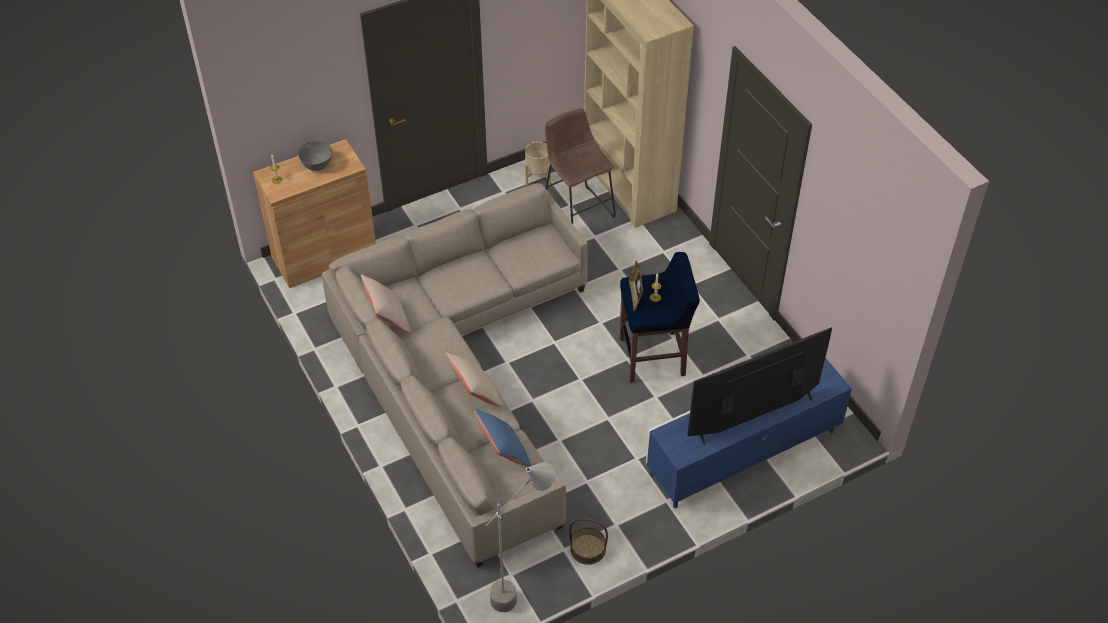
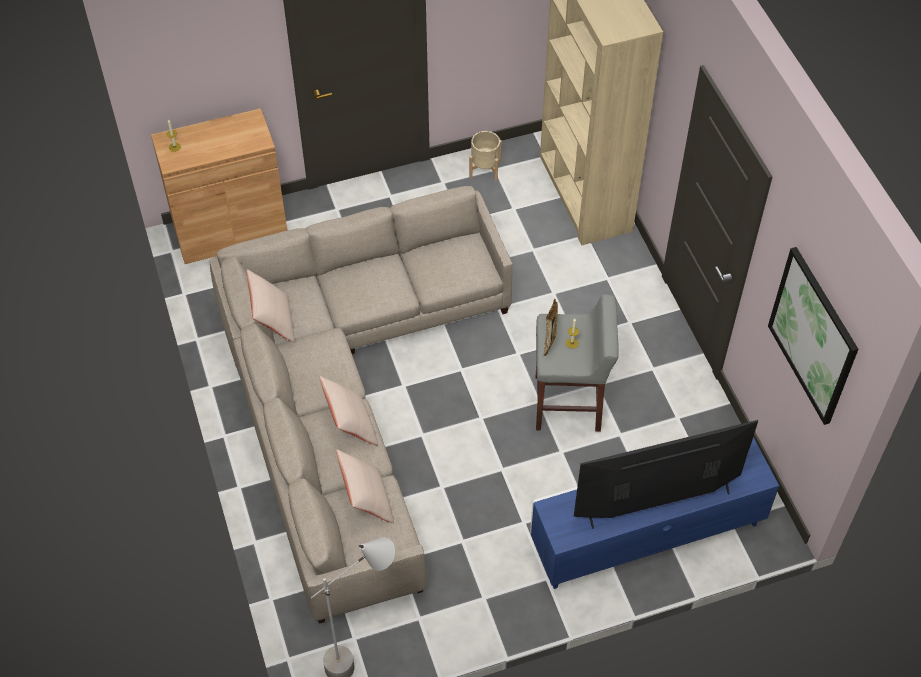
camera: 10 degrees right, 5 degrees up
(317, 166) = (222, 136): grey bowl -> none
(503, 452) = (366, 499): blue pillow -> beige pillow
(577, 208) = (521, 212): brown stool -> none
(587, 549) = (446, 622): basket -> none
(653, 357) = (569, 403): blue stool -> grey stool
(866, 250) = (813, 336): none -> picture

